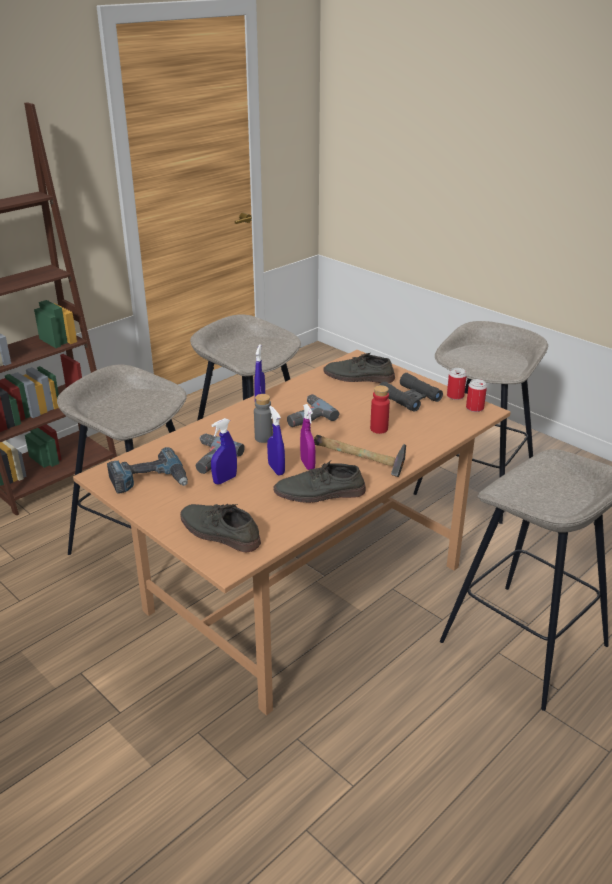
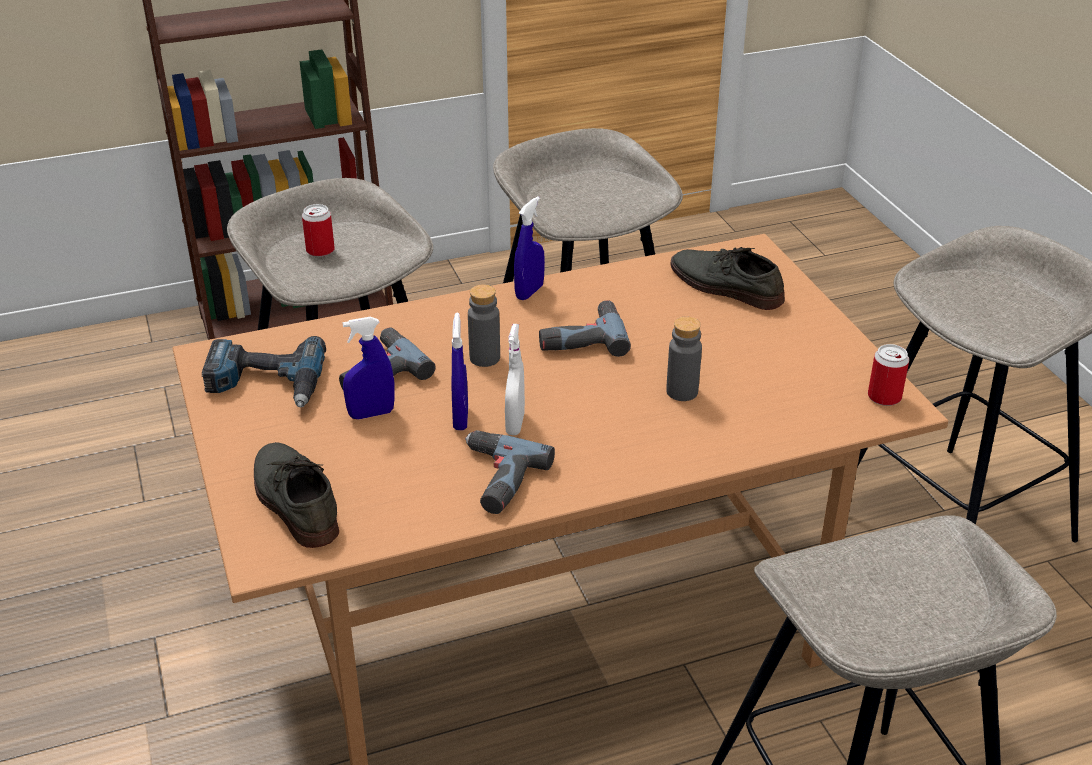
camera: 25 degrees right, 5 degrees up
(307, 464) = (515, 424): purple spray bottle -> white spray bottle
(319, 493) = (494, 479): grey shoe -> power drill
(360, 462) = (602, 444): hammer -> none
(379, 429) = (682, 392): red bottle -> grey bottle
(409, 398) = (781, 347): black binoculars -> none
(455, 396) = (867, 364): can -> can (320, 250)

